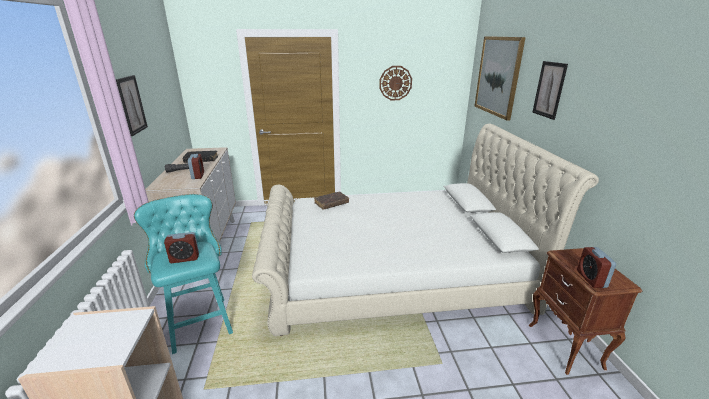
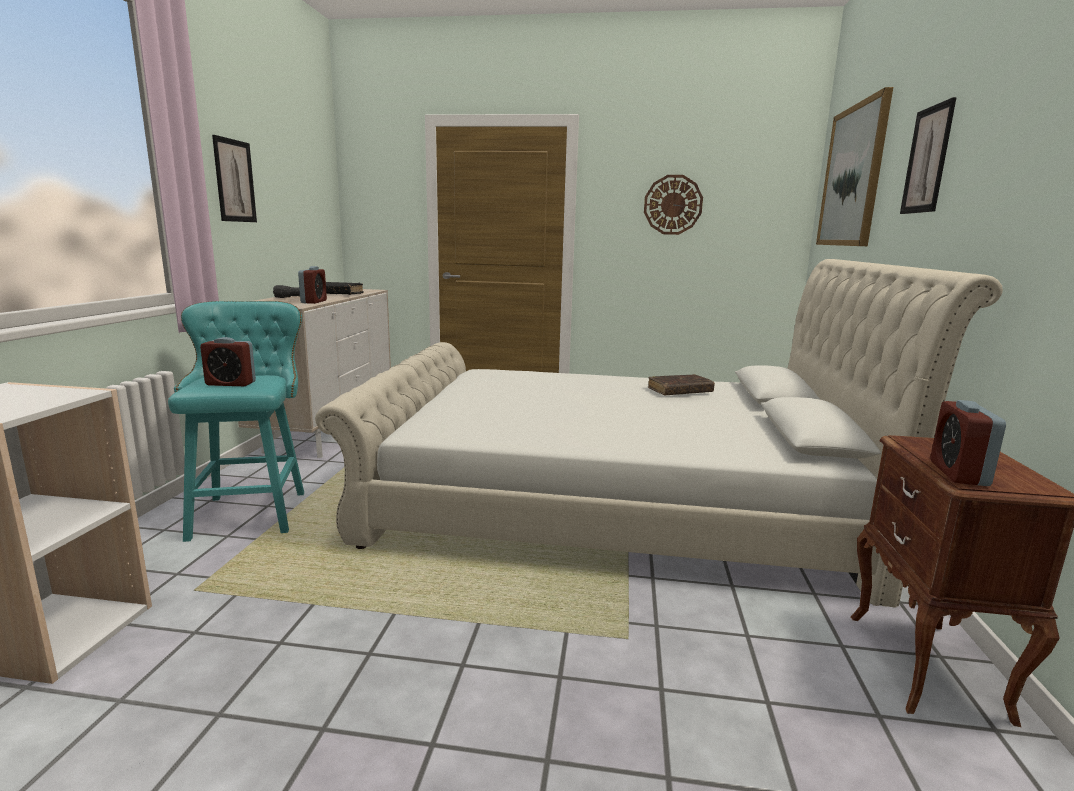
camera: 15 degrees right, 10 degrees down
(331, 203) = (519, 375): brown book -> brown book (680, 391)

